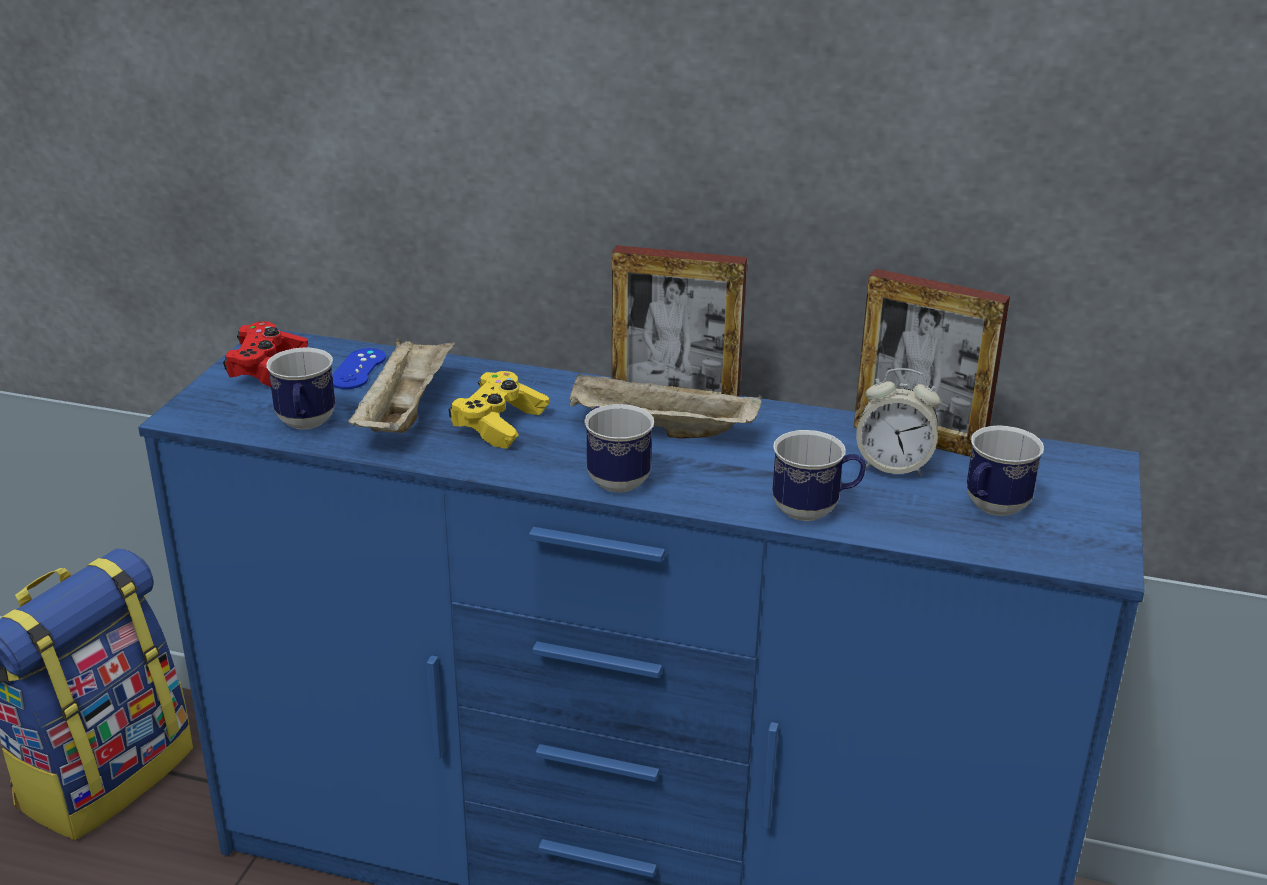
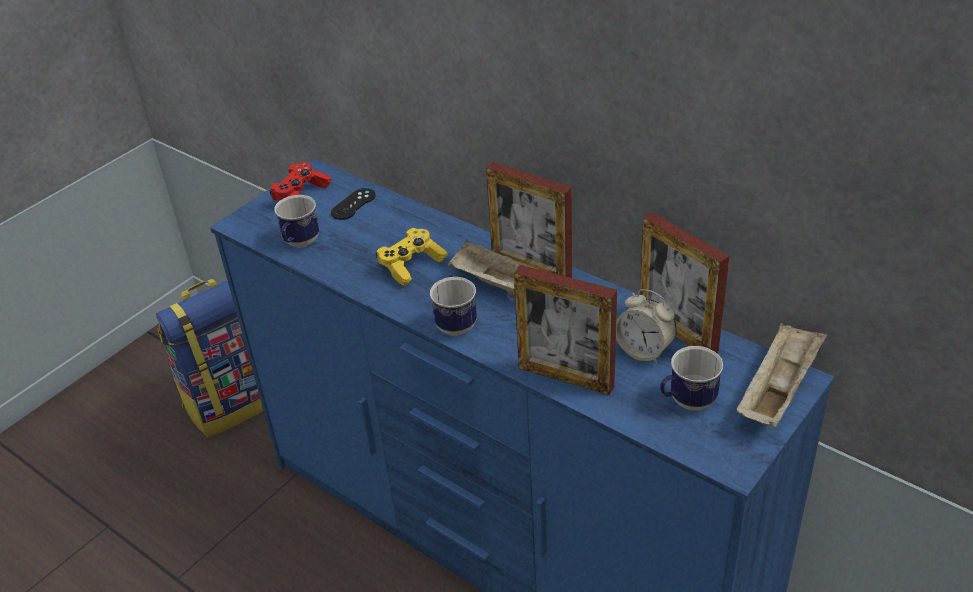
camera: 25 degrees right, 10 degrees up
(358, 369) = (353, 204): blue game controller -> black game controller
(404, 411) = (361, 243): beige tray -> beige tray (778, 390)
(814, 510) = (565, 377): mug -> picture frame

